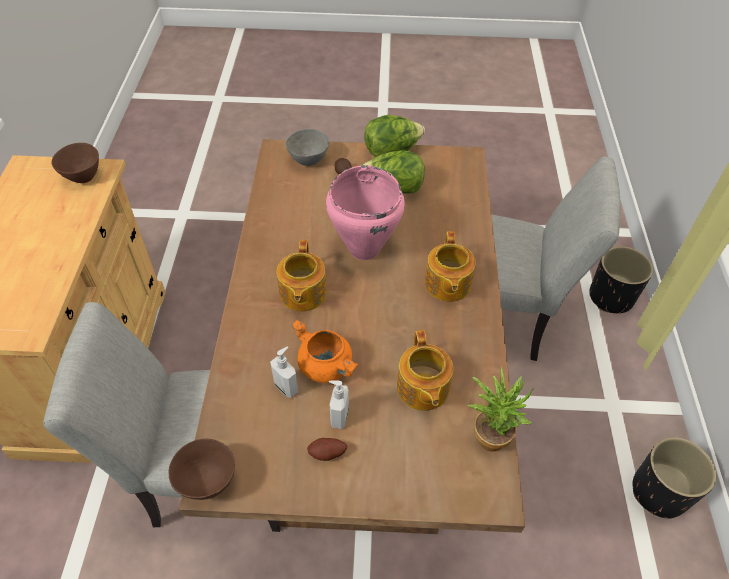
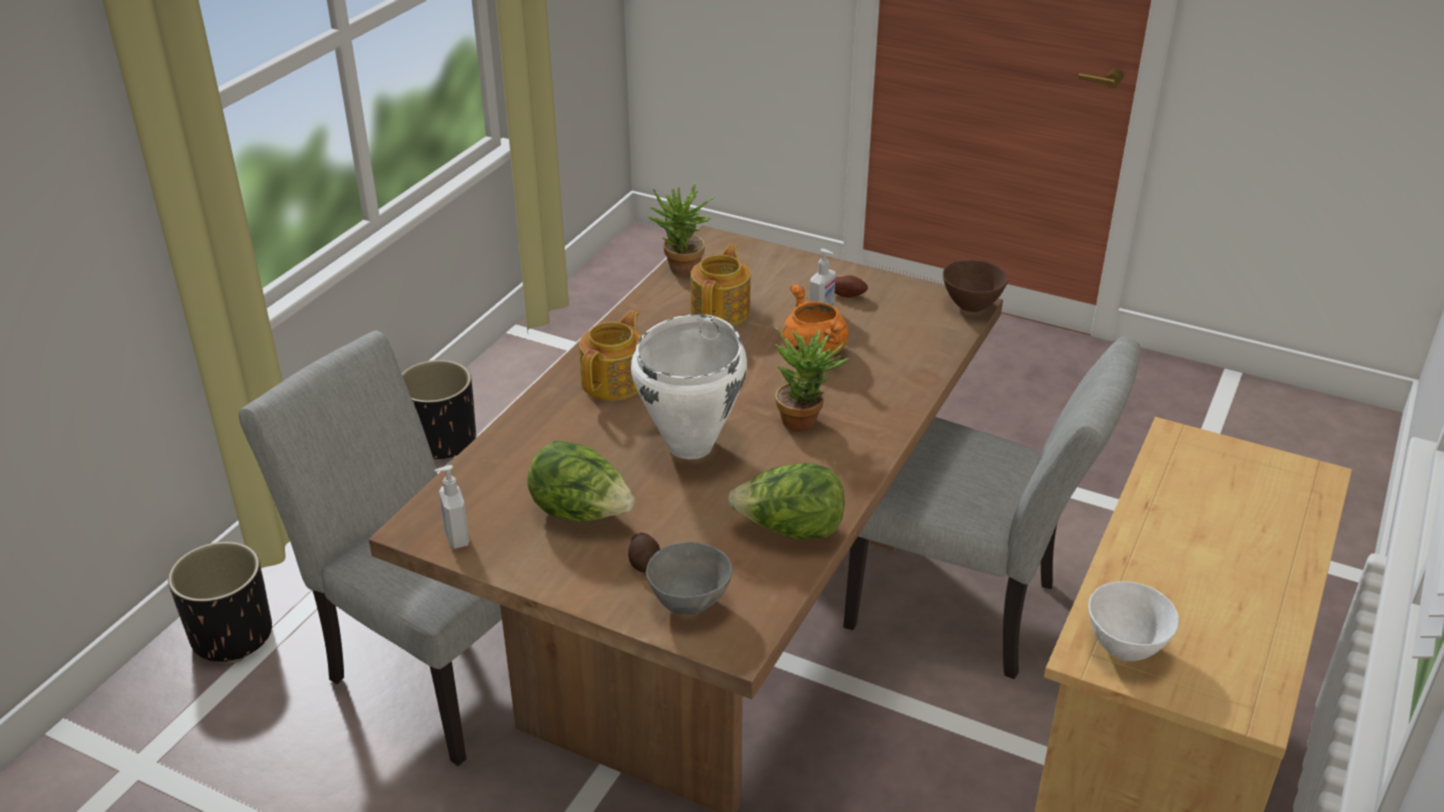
camera: 155 degrees left, 15 degrees down
(83, 177) = (1125, 649): brown bowl -> white bowl
(286, 387) = (866, 346): soap dispenser -> soap dispenser (456, 538)
(302, 294) = (806, 419): teapot -> potted plant
(363, 249) = (691, 445): pink cooking pot -> white cooking pot
(392, 152) = (531, 576): lettuce -> lettuce (790, 531)

